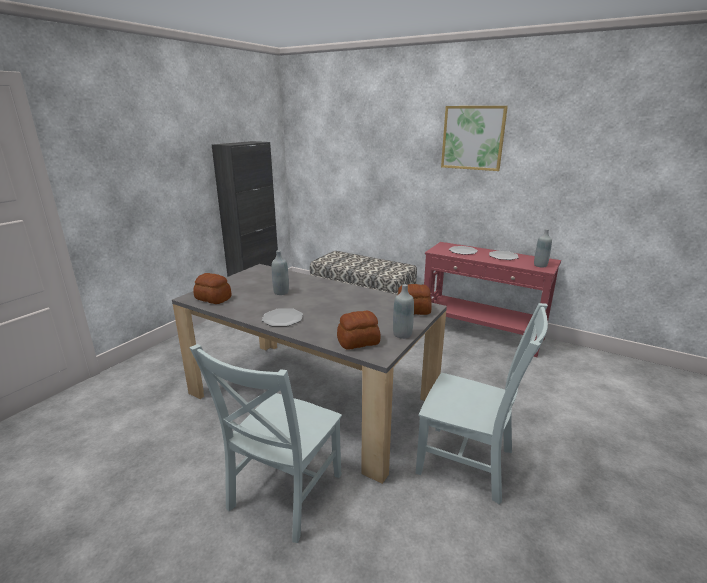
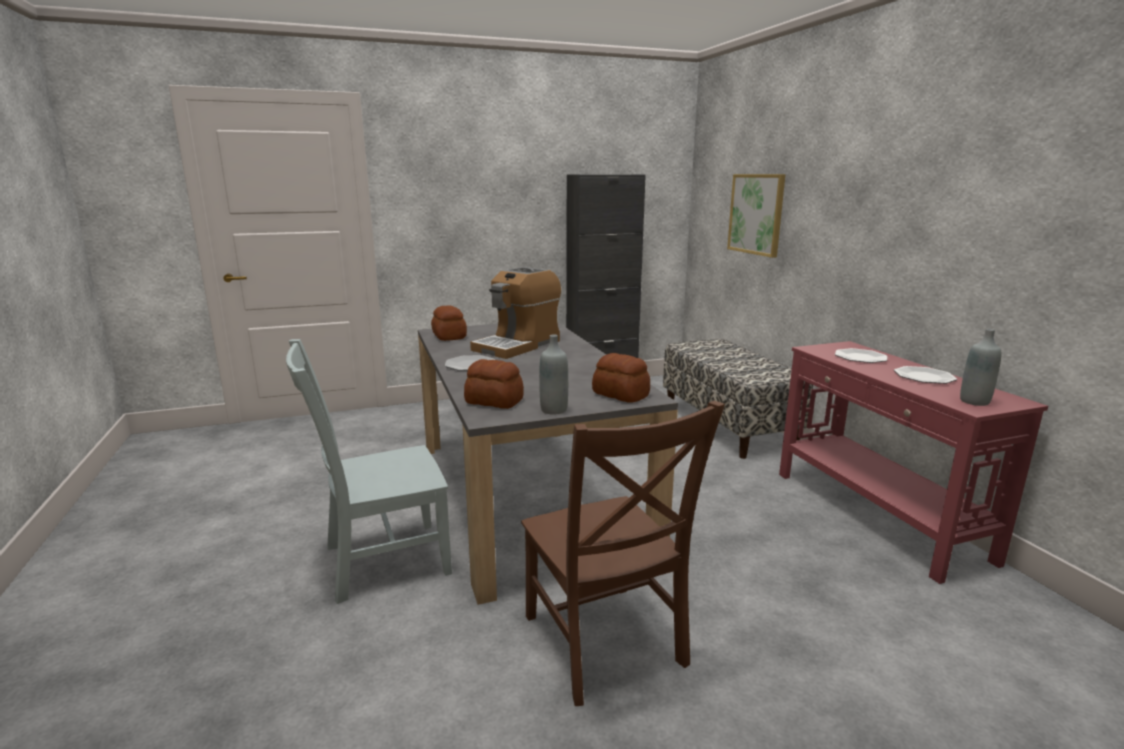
camera: 40 degrees right, 5 degrees down
(281, 292) = (518, 345): grey bottle -> coffee machine
(469, 463) = (605, 645): grey chair -> brown chair
(473, 138) = (914, 160): picture -> picture (756, 214)

